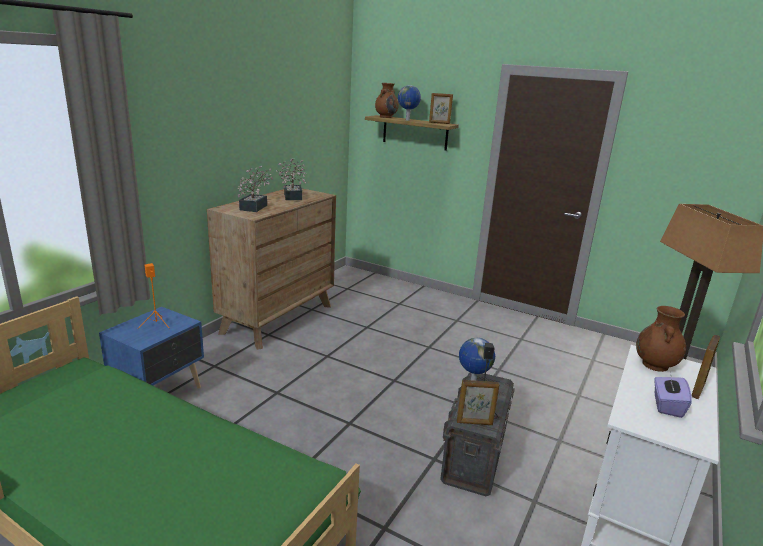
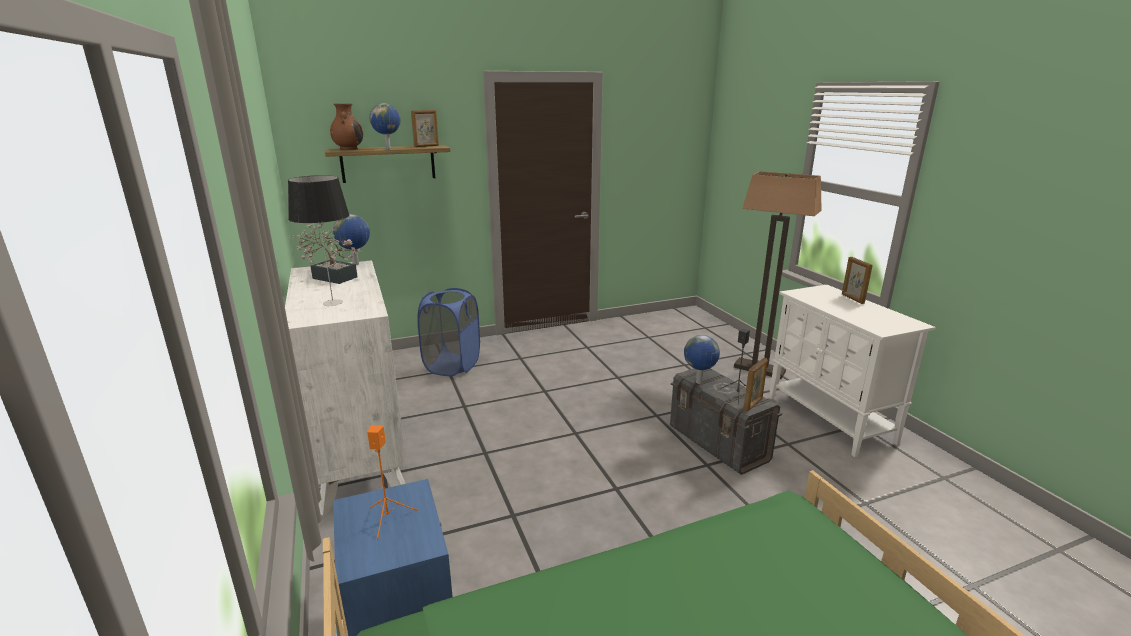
camera: 50 degrees left, 0 degrees up
(255, 207) = (333, 303): potted plant -> table lamp
(278, 319) = (359, 454): brown dresser -> white dresser
(322, 194) = (356, 264): none -> globe
(407, 302) = (452, 365): none -> blue laundry basket
(655, 365) = (814, 296): brown vase -> none
(667, 406) = (868, 314): purple tissue box -> none

